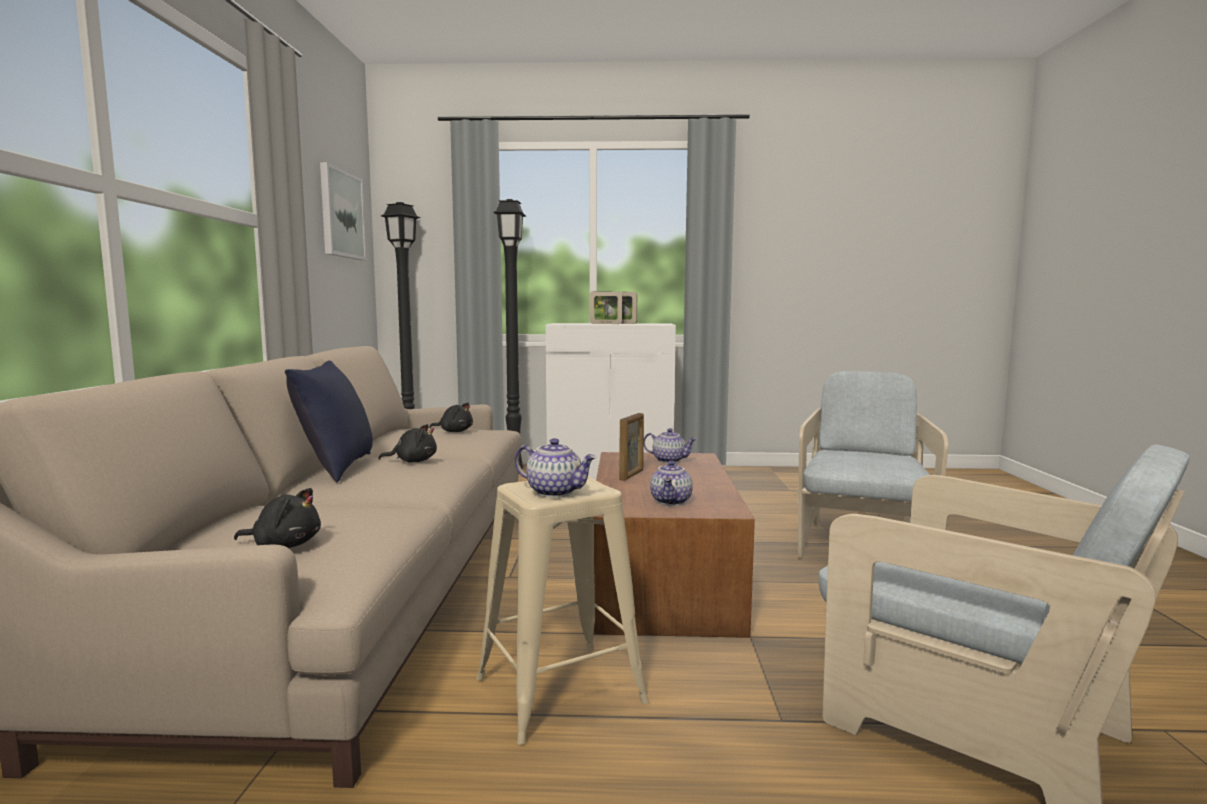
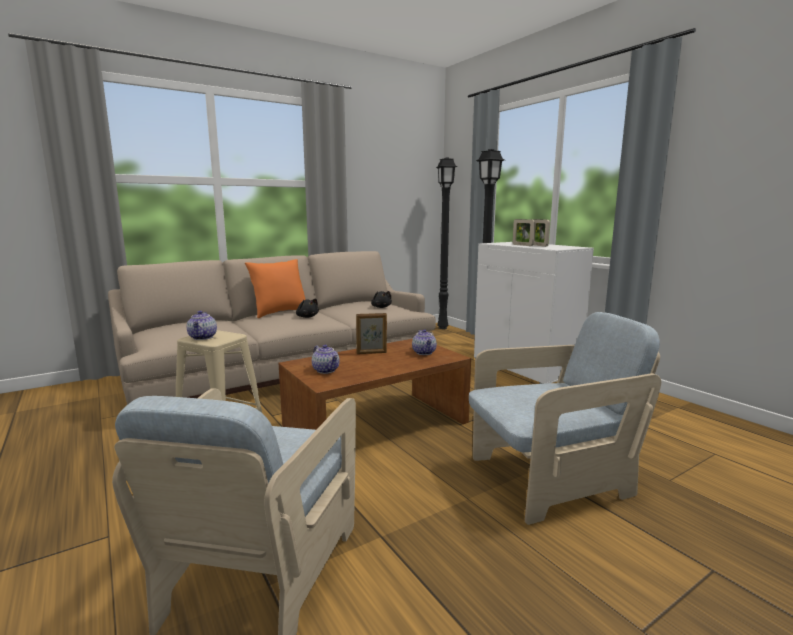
camera: 55 degrees right, 5 degrees up
(284, 545) = (170, 334): black plush toy -> none
(335, 468) = (279, 313): blue pillow -> orange pillow
(341, 214) = (403, 170): picture -> none
(672, 501) = (326, 370): teapot -> teapot turned 105 degrees counterclockwise

